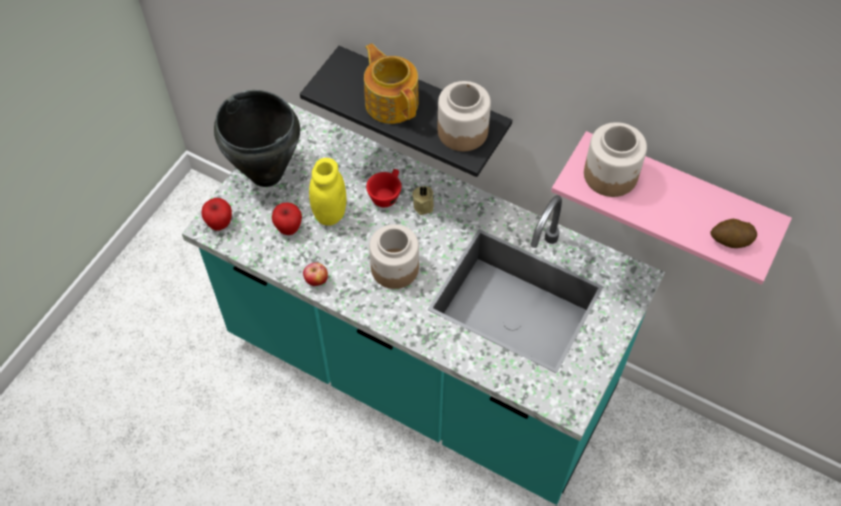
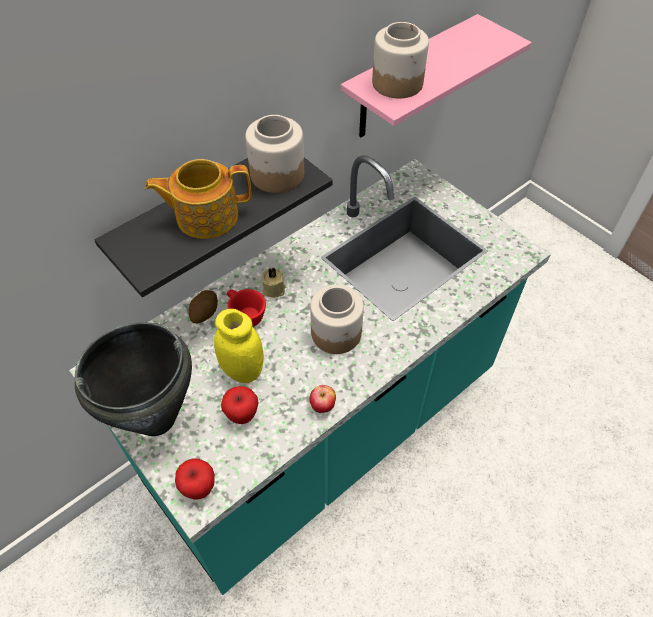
camera: 70 degrees left, 5 degrees down
(730, 241) = (490, 45): potato -> potato (205, 314)

